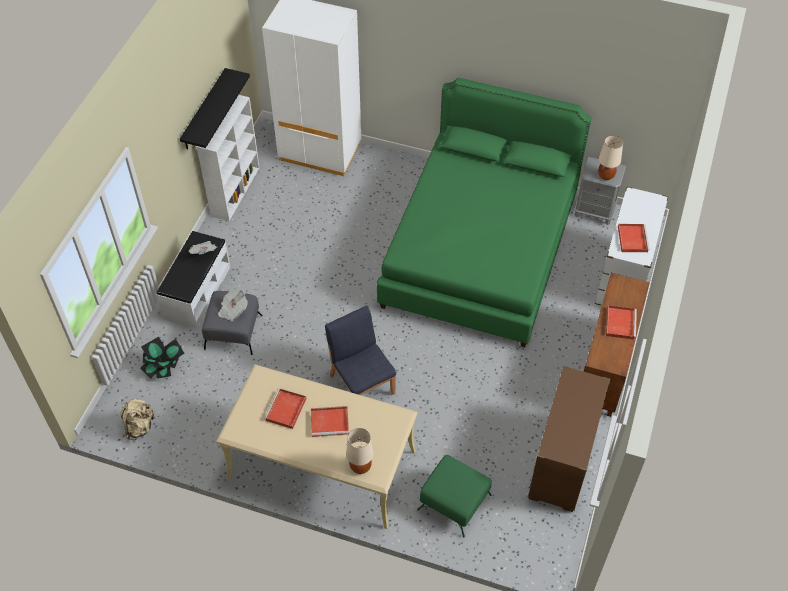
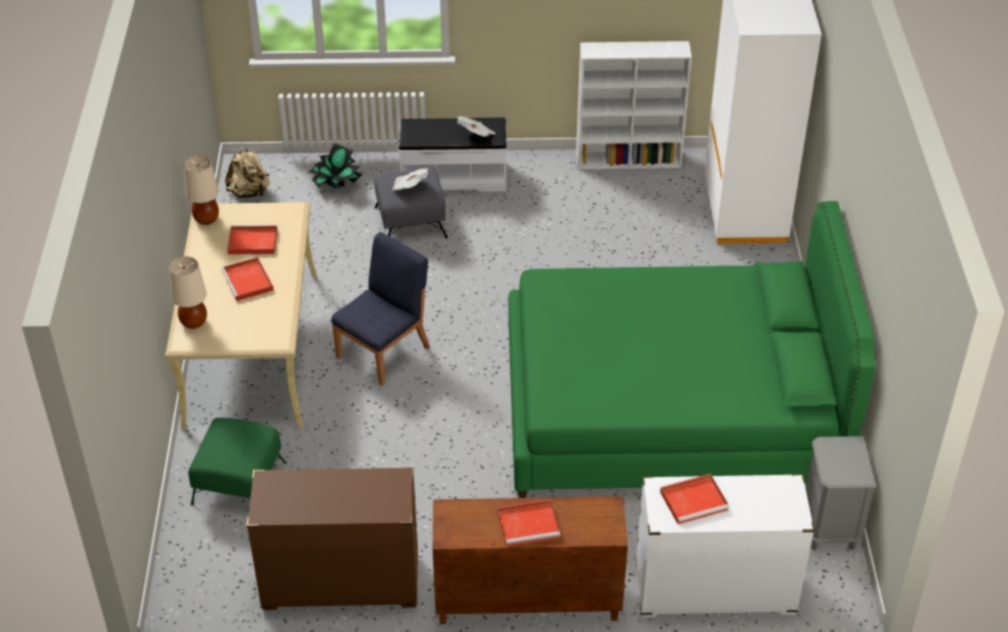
camera: 70 degrees right, 10 degrees down
(204, 110) = (625, 19): black shelf -> none
(605, 176) = (835, 464): beige table lamp -> beige table lamp (206, 219)

